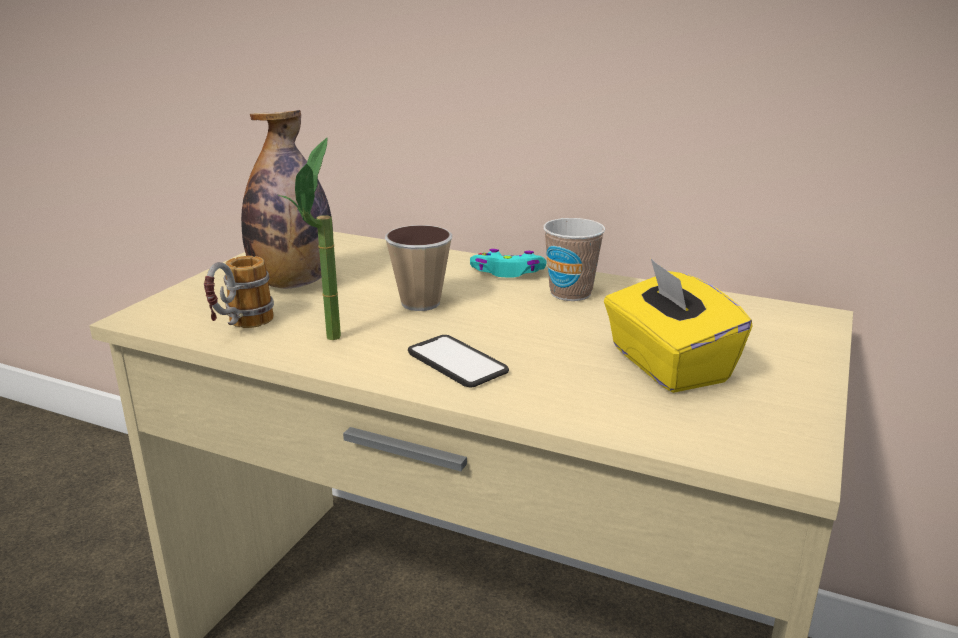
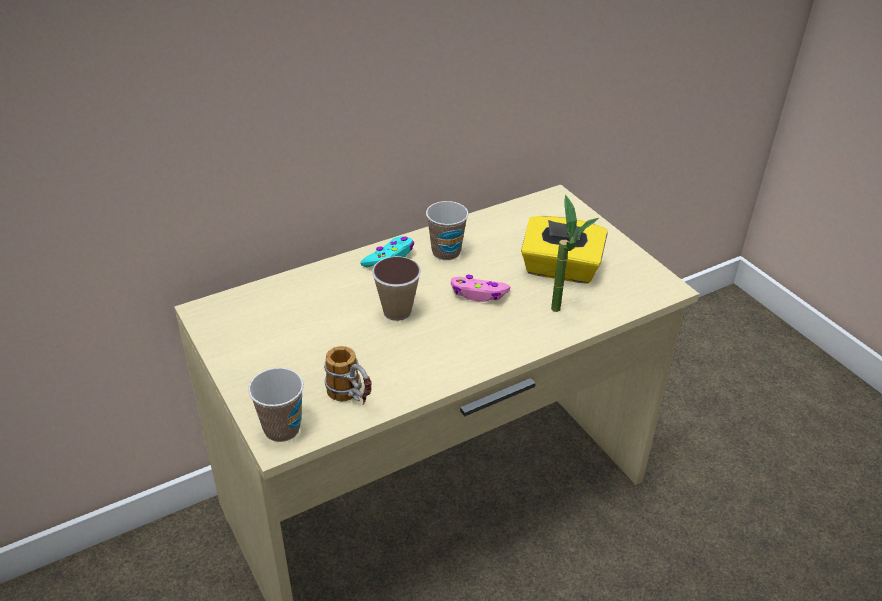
camera: 55 degrees left, 15 degrees up
(161, 312) = (282, 429): none -> cup
(293, 283) = (299, 351): bottle -> none
(327, 343) = (416, 371): potted plant -> potted plant (562, 314)
(457, 362) = (491, 333): phone -> none
(523, 332) = (478, 294): none -> pink game controller

